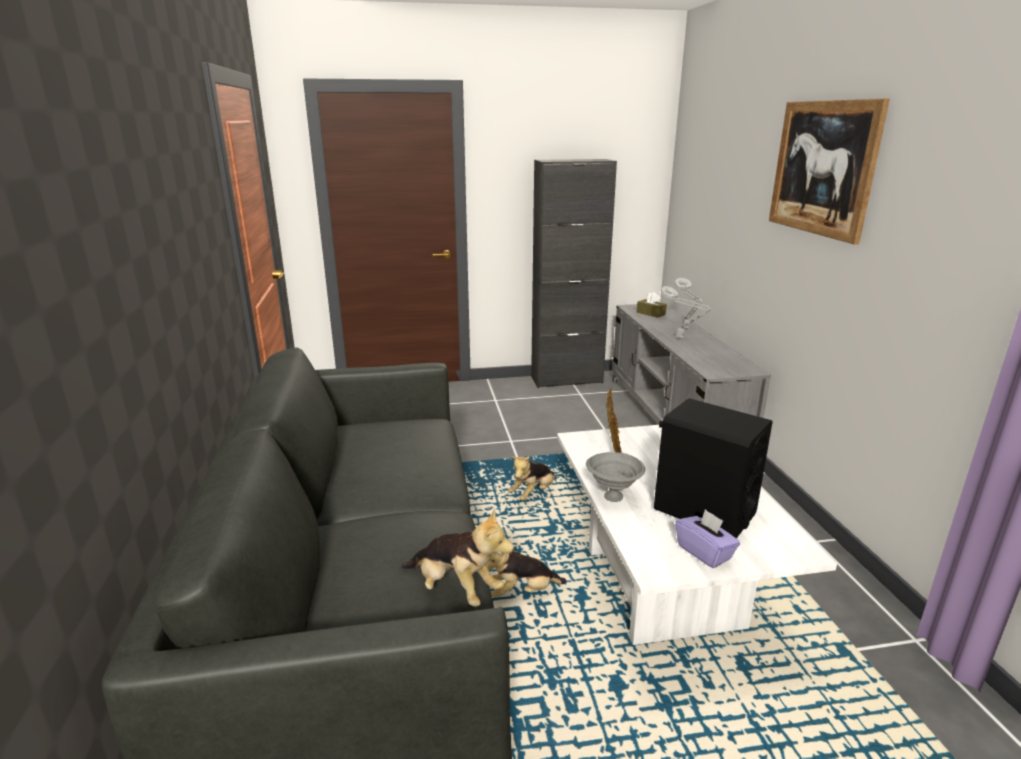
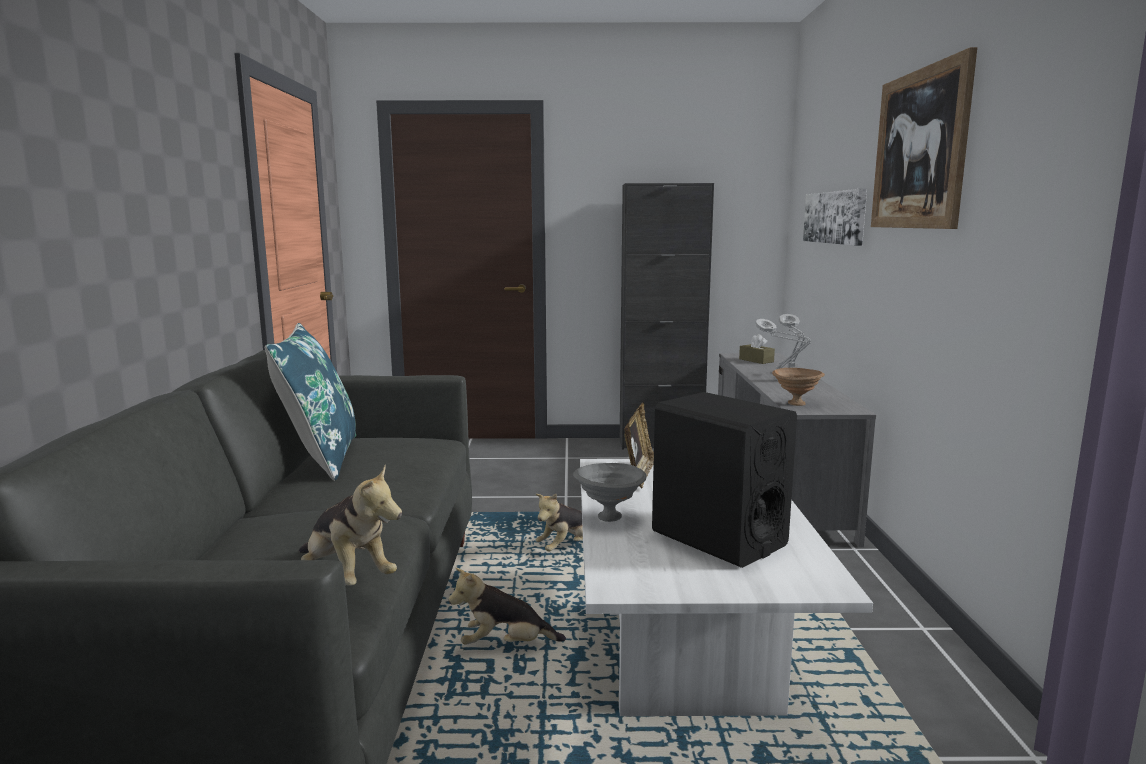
camera: 10 degrees right, 10 degrees down
(347, 454) = (320, 458): none -> blue pillow
(704, 552) = (693, 576): purple tissue box -> none
(707, 366) = (796, 404): none -> brown bowl
(727, 201) = (835, 217): none -> picture

